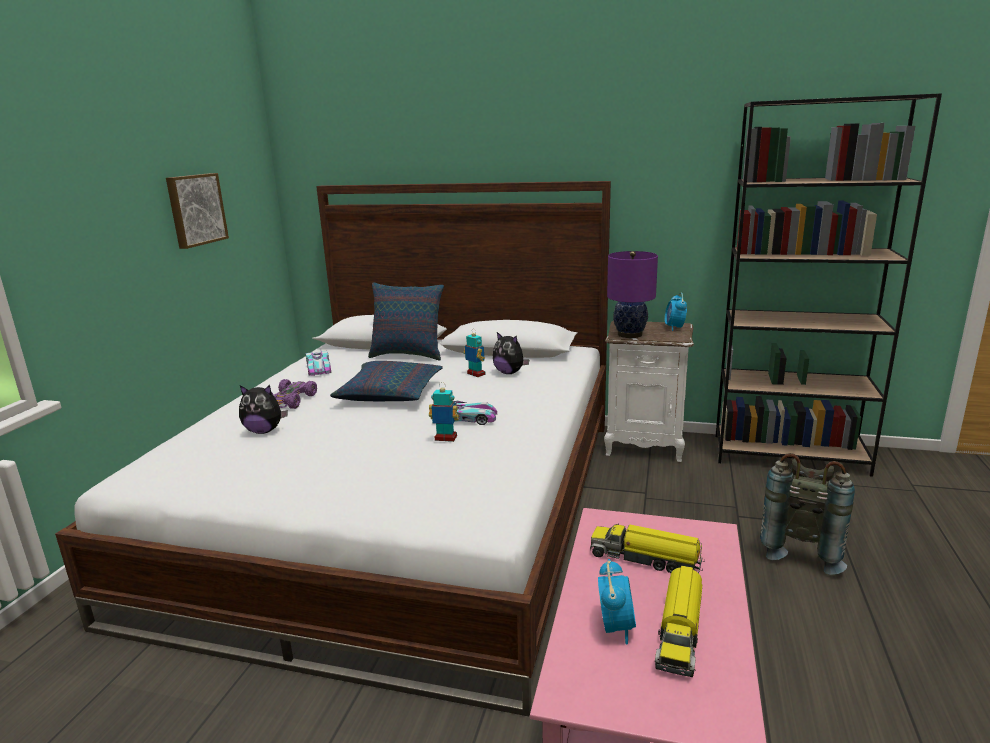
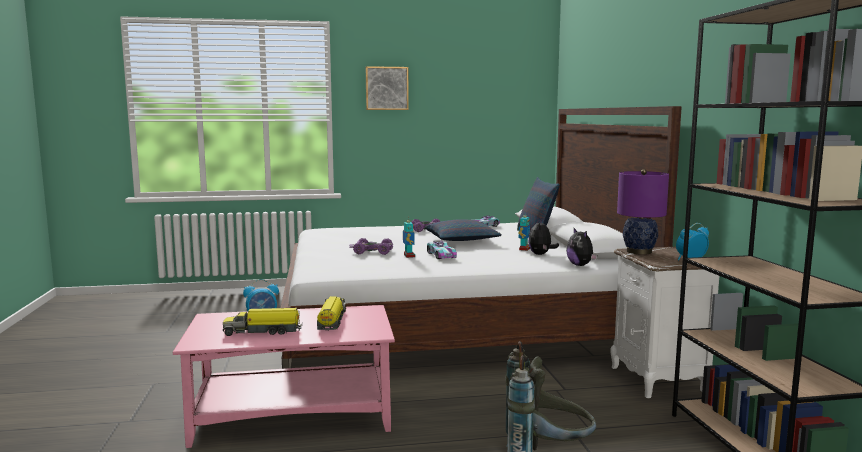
camera: 65 degrees right, 10 degrees down
(195, 209) = (467, 116): picture -> picture (386, 88)
(264, 431) = (382, 232): plush toy -> plush toy (580, 265)
(385, 459) = (372, 252): none -> purple toy car

